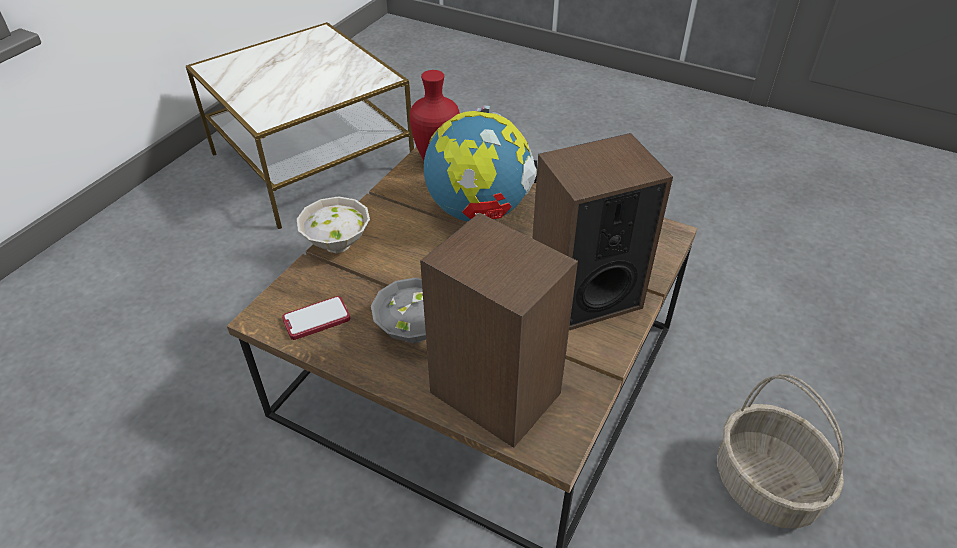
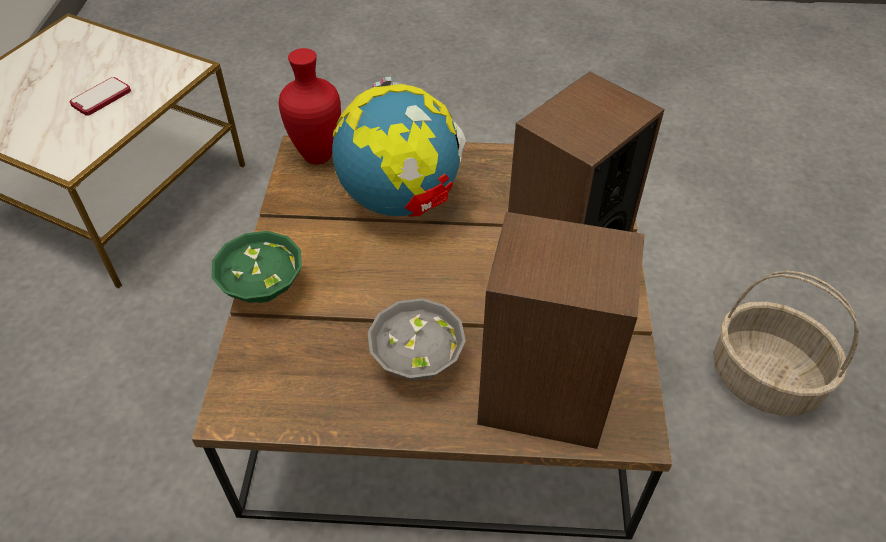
camera: 25 degrees left, 5 degrees up
(316, 319) = (297, 389): phone -> phone (101, 98)
(336, 244) = (262, 291): white bowl -> green bowl

